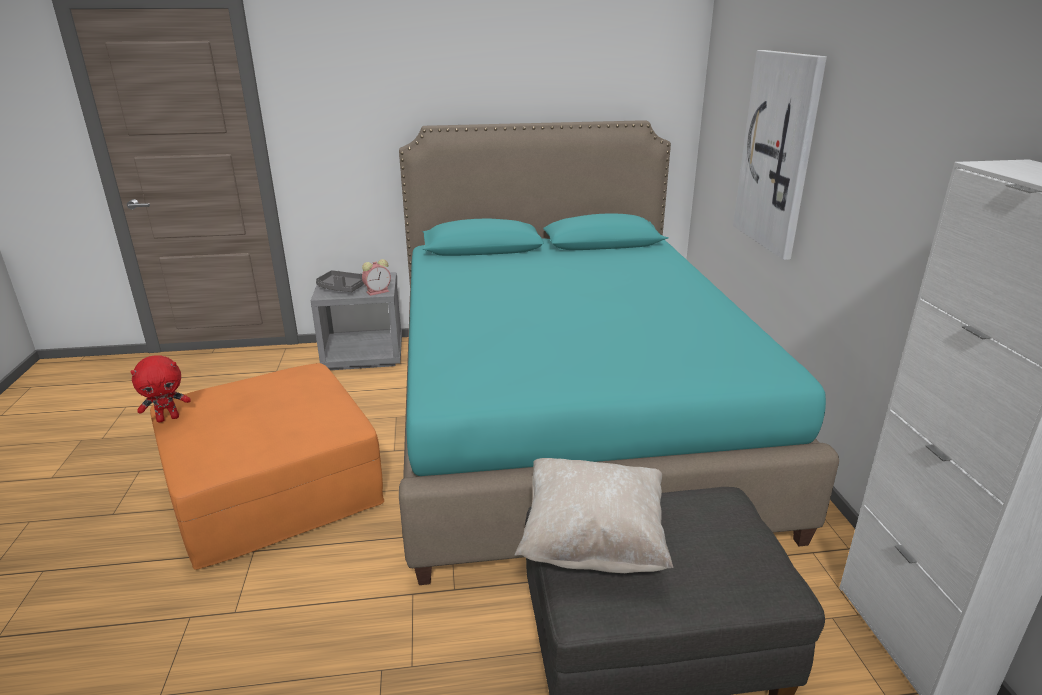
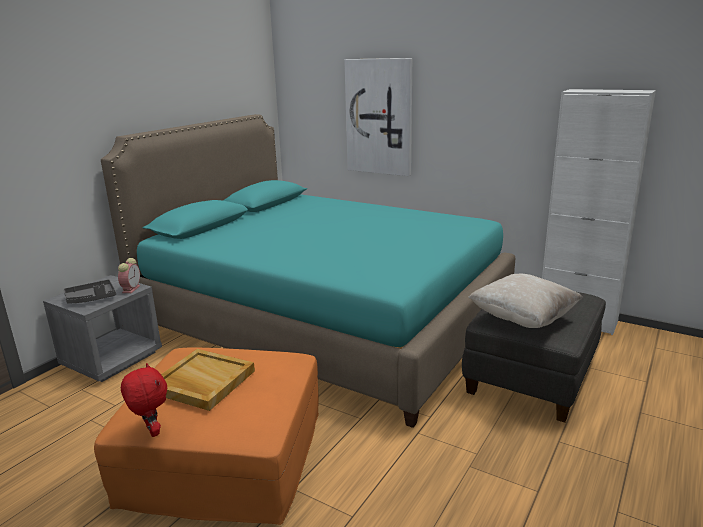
camera: 50 degrees left, 5 degrees down
(168, 418) = (151, 431): red plush toy -> red plush toy turned 45 degrees counterclockwise
(253, 400) = (202, 382): none -> beige tray

